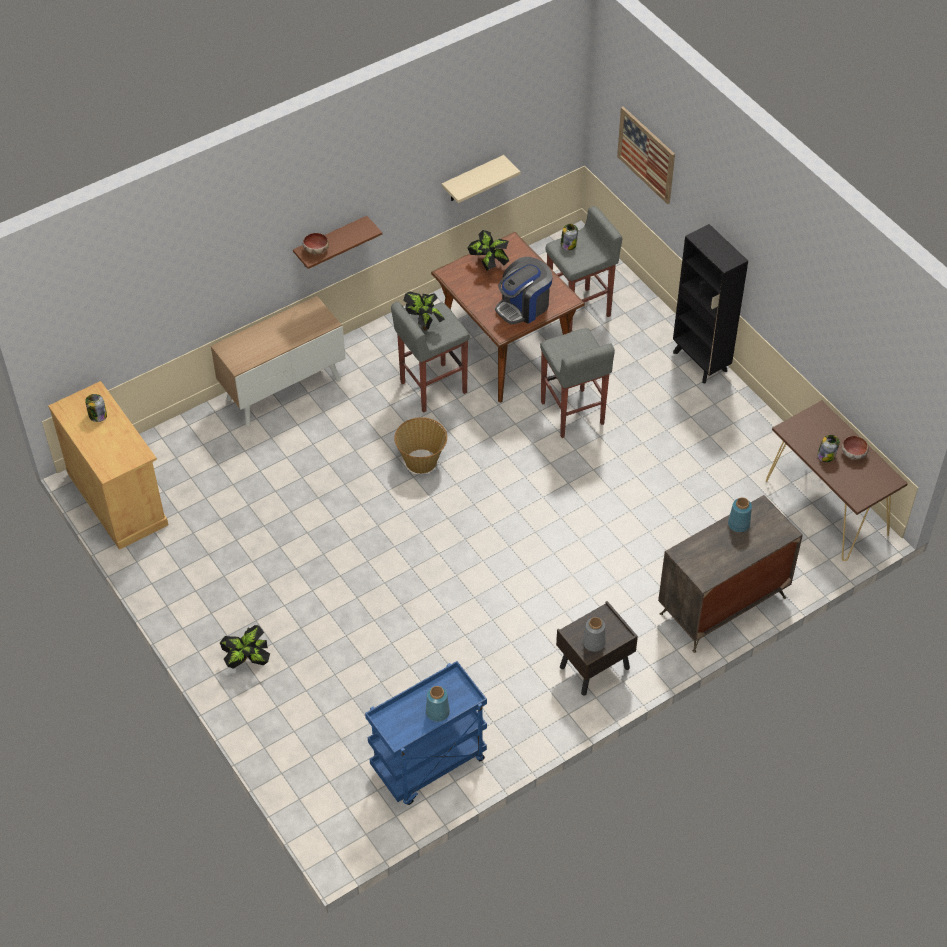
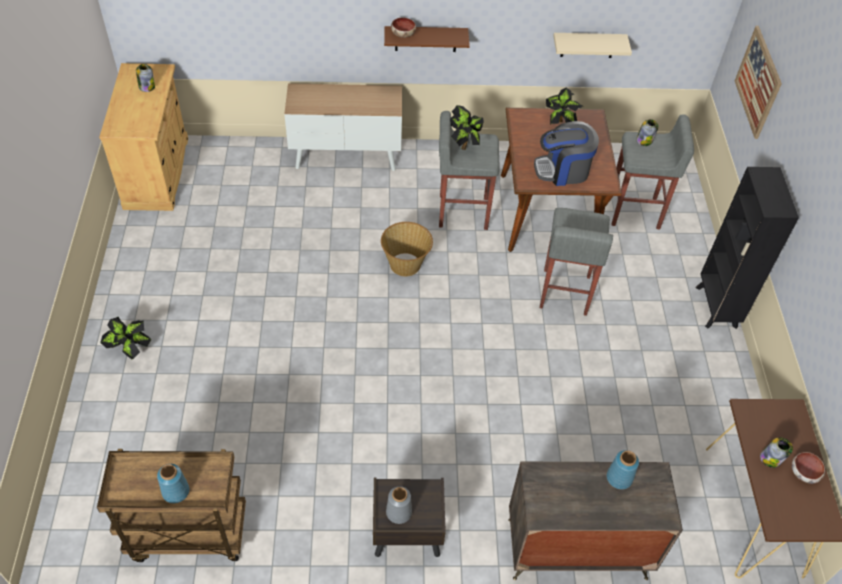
camera: 30 degrees right, 0 degrees up
(428, 765) = (187, 535): blue cart -> brown cart

